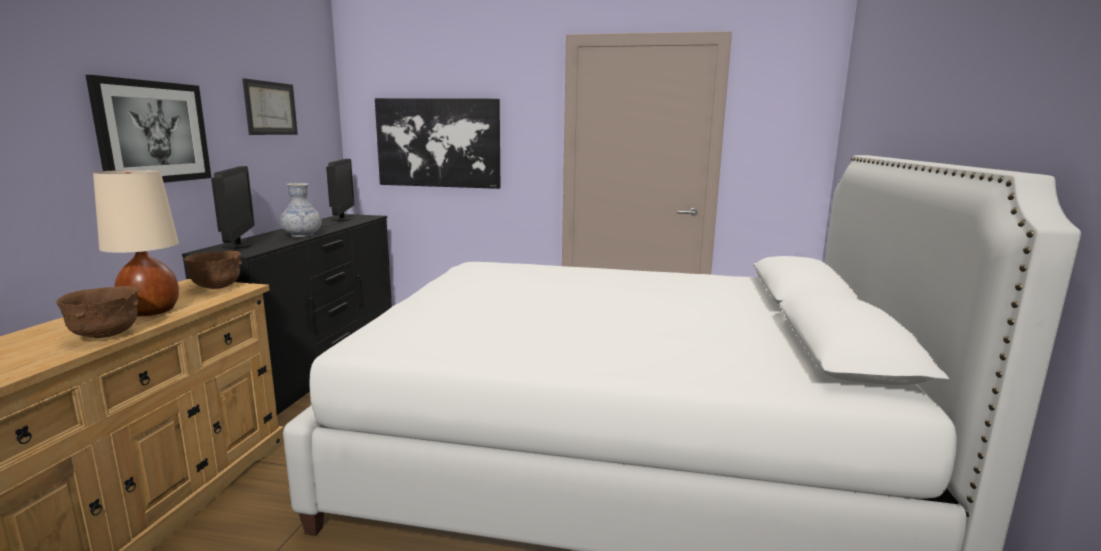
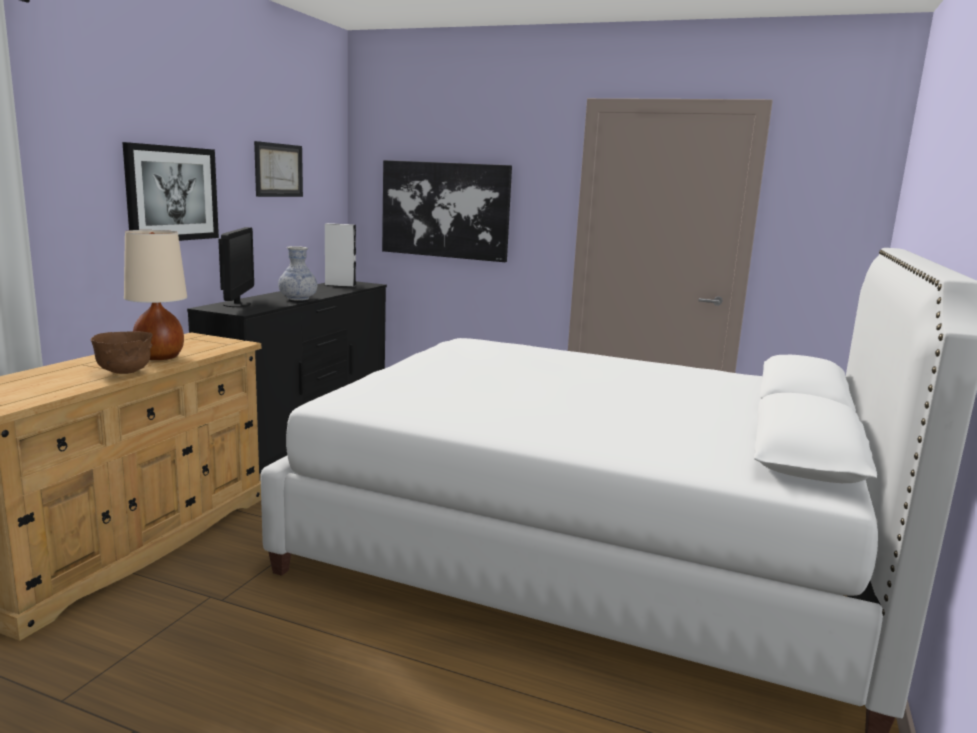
camera: 10 degrees right, 0 degrees up
(217, 288) = (215, 342): brown bowl -> none
(342, 219) = (340, 285): monitor -> white speaker

